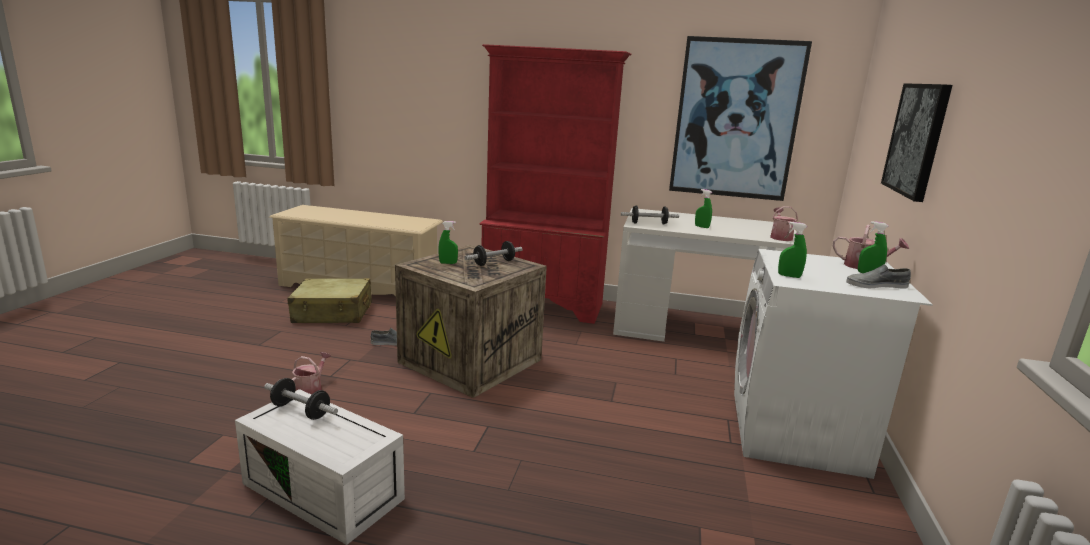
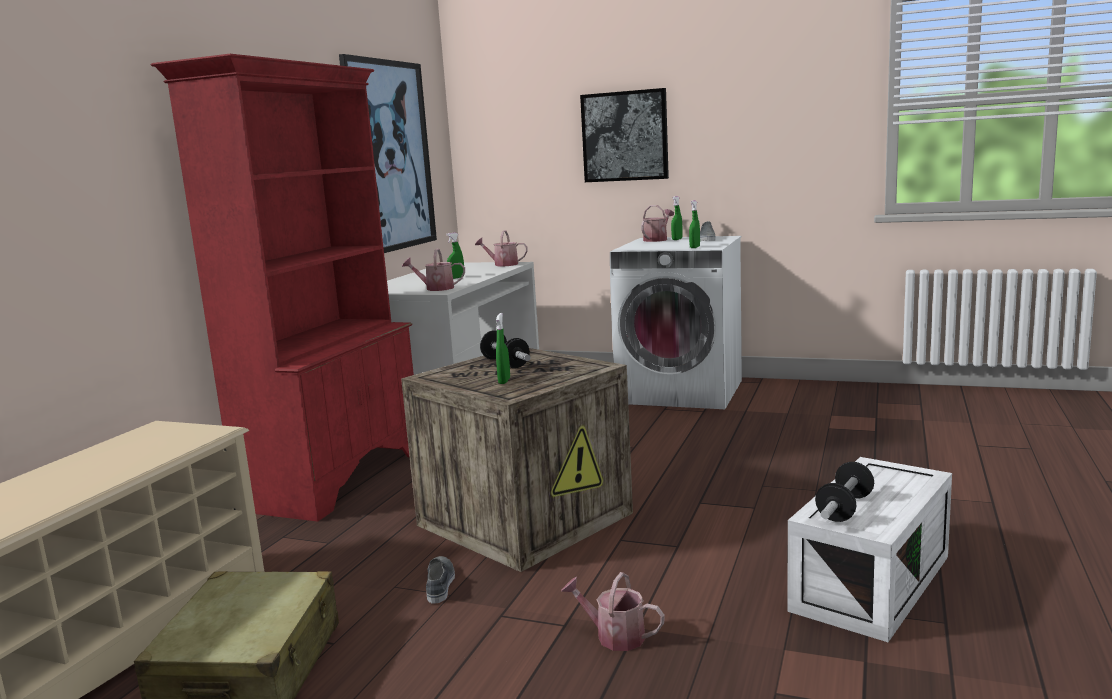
camera: 80 degrees left, 5 degrees down
(649, 223) = (436, 288): dumbbell -> watering can

